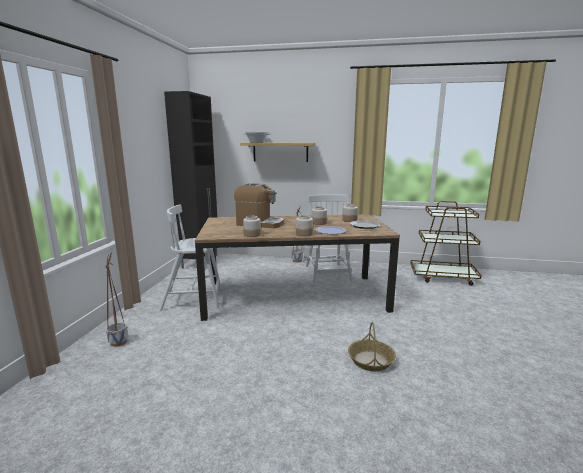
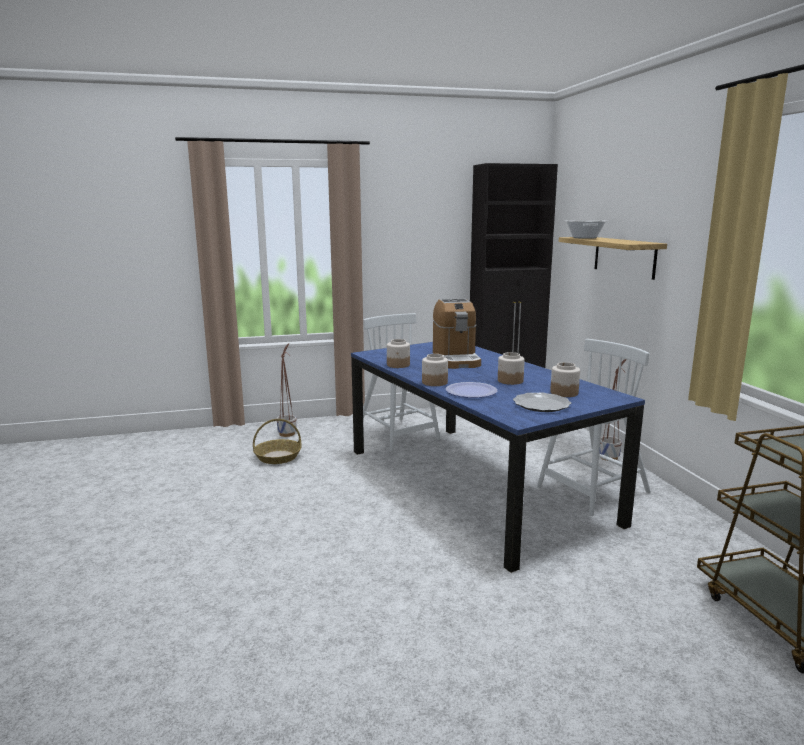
camera: 65 degrees right, 0 degrees up
(293, 296) = (472, 484): brown dining table -> blue dining table
(371, 361) = (340, 572): basket -> basket (277, 457)

